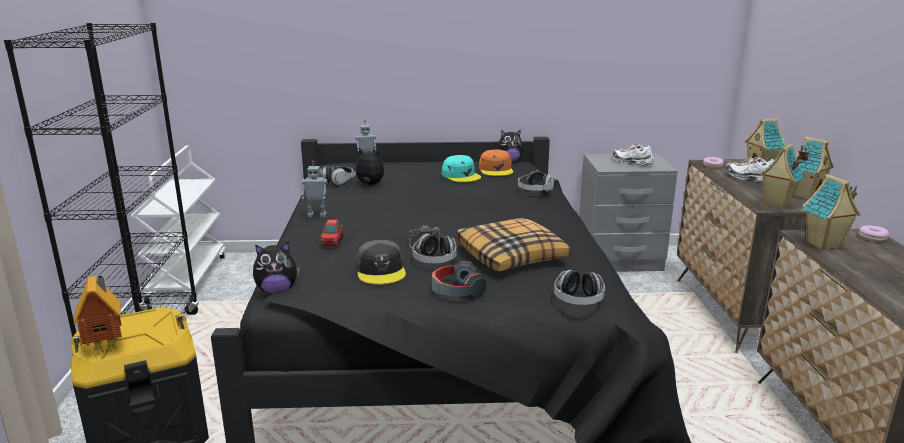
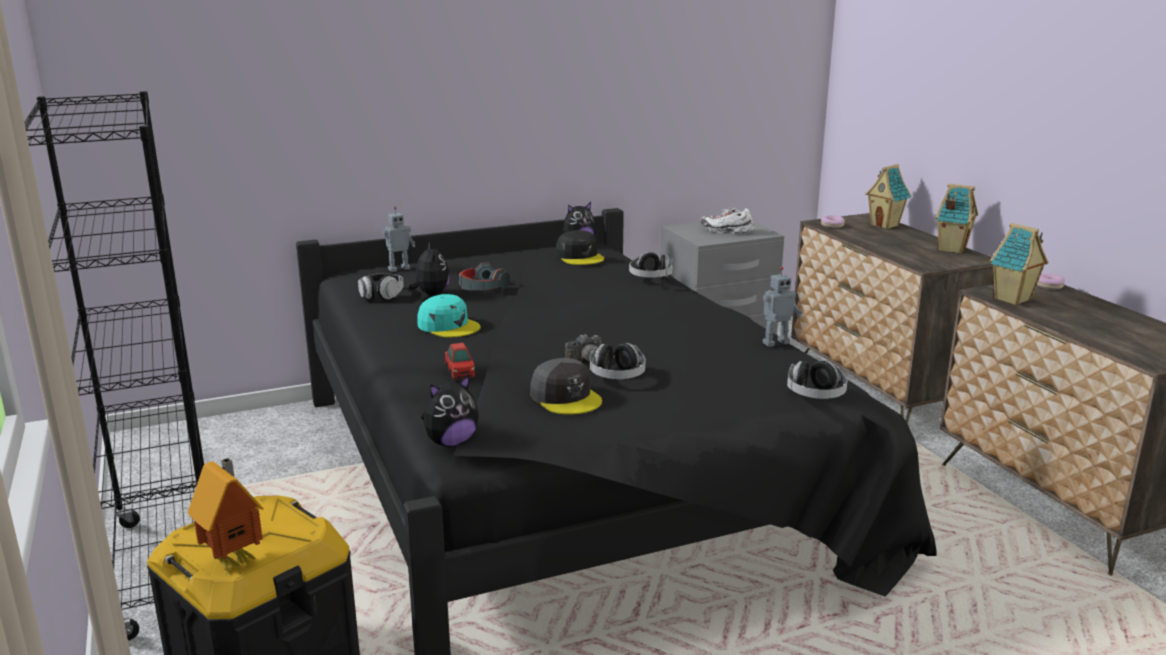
camera: 20 degrees left, 0 degrees up
(188, 278) = (151, 465): white cart -> none
(317, 215) = (402, 342): toy robot -> toy robot (775, 342)
(369, 185) = (430, 294): plush toy -> plush toy turned 75 degrees clockwise
(456, 290) = (676, 406): headphones -> headphones (482, 288)
(461, 175) = (544, 269): turquoise cap -> turquoise cap (448, 326)
(496, 170) = (580, 256): orange cap -> black cap
(512, 256) = (699, 357): pillow -> none
(750, 178) = (883, 236): white shoe -> none
(776, 204) = (933, 262): toy house -> none

